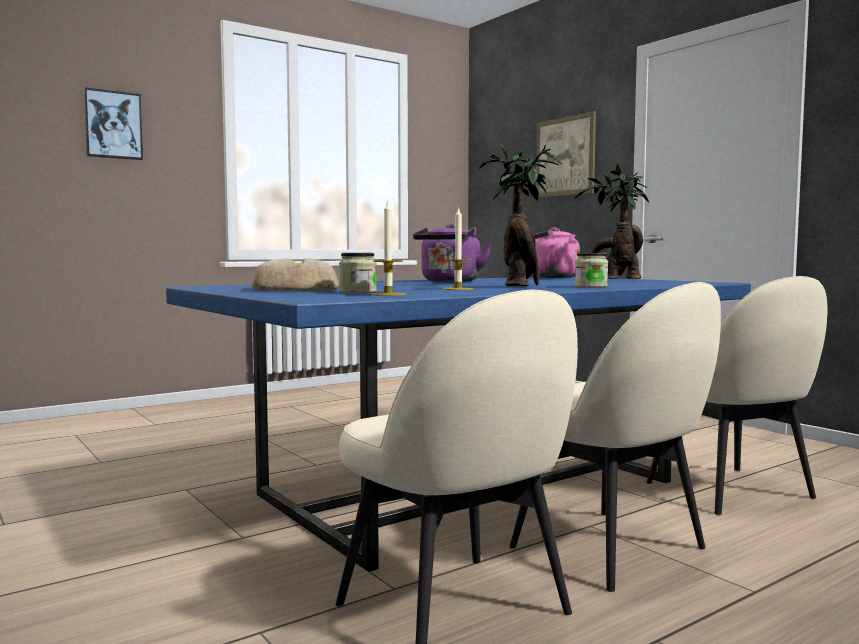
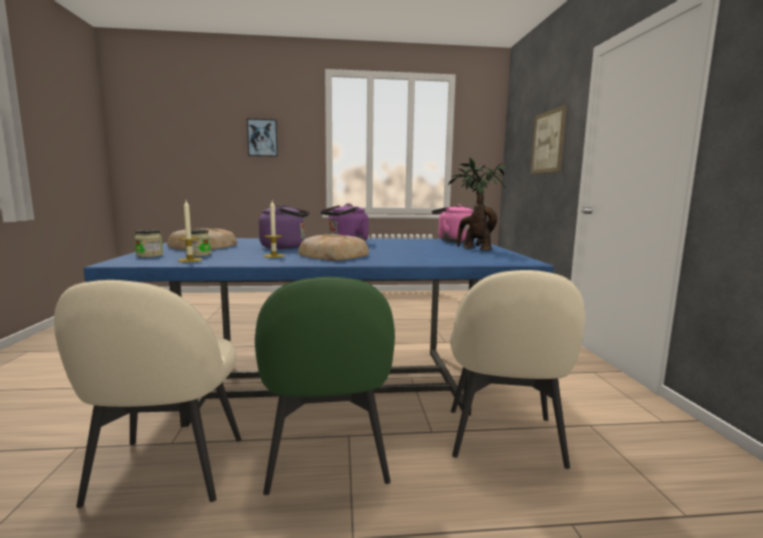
camera: 30 degrees right, 5 degrees up
(409, 285) = (286, 247): none -> purple kettle
(520, 286) = (333, 255): potted plant -> bread
(591, 287) = (374, 260): jar -> jar (150, 255)
(612, 549) = (327, 460): beige chair -> green chair

